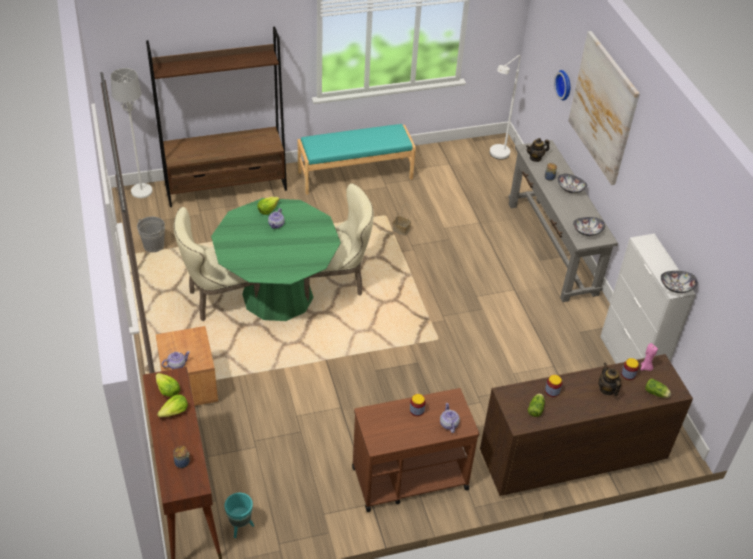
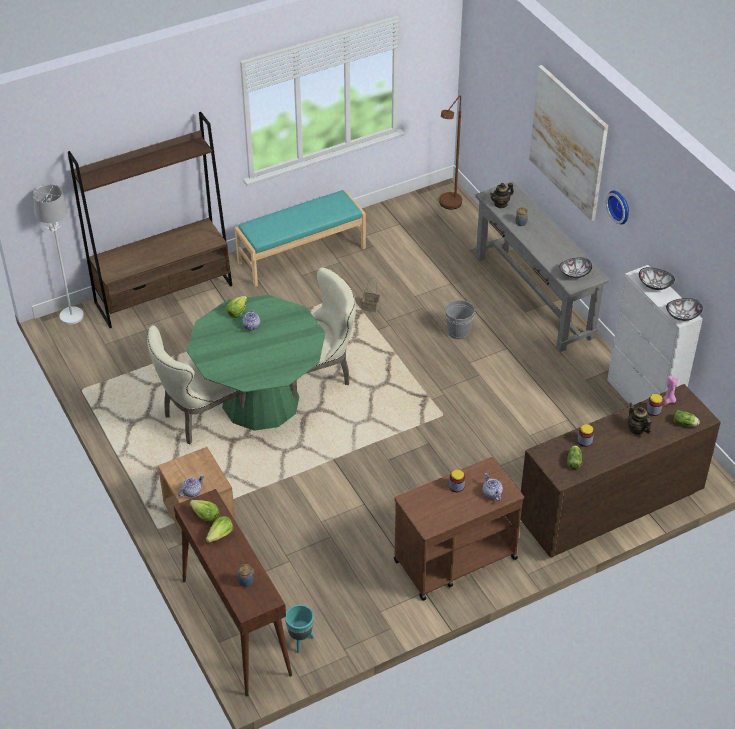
camera: 10 degrees left, 0 degrees up
(153, 246) = (107, 374): grey bucket -> grey bucket (458, 331)
(497, 156) = (448, 206): white floor lamp -> brown floor lamp
(565, 85) = (518, 121): wall clock -> wall clock (620, 206)
(570, 189) = (545, 232): bowl -> bowl (654, 285)

